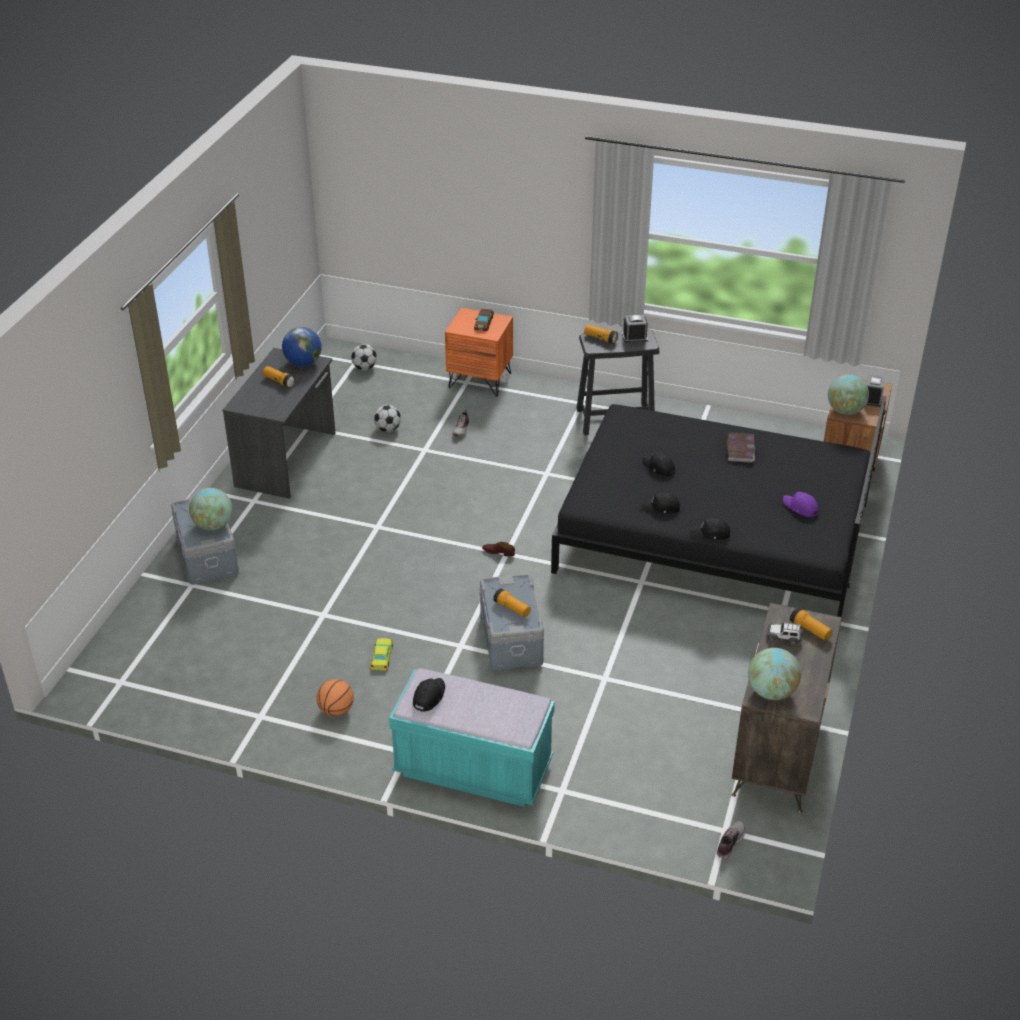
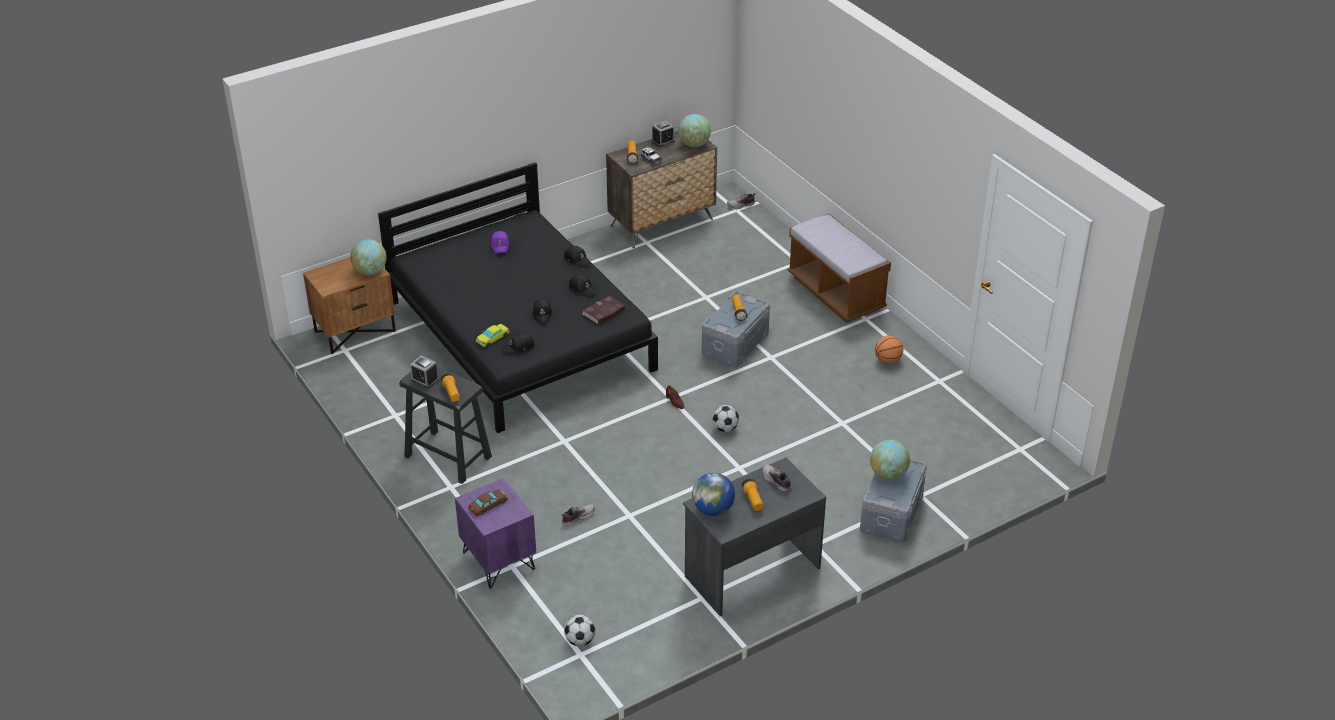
camera: 140 degrees left, 0 degrees up
(274, 401) = (776, 481): none -> shoe
(382, 656) = (828, 376): yellow toy car -> yellow toy car (492, 337)
(387, 429) = (636, 554): football -> football (725, 428)
(428, 696) = (860, 255): black cap -> black cap (519, 347)
(473, 769) = (836, 293): turquoise bench -> brown bench
(480, 380) = (498, 561): orange nightstand -> purple nightstand
(740, 449) = (471, 296): book -> book (604, 312)
(872, 399) = (337, 269): alarm clock -> alarm clock (663, 141)

